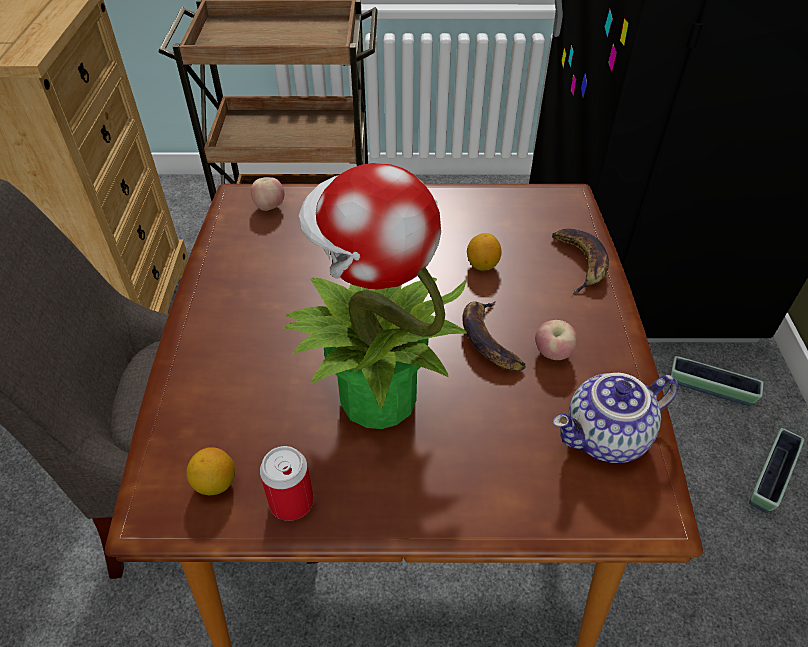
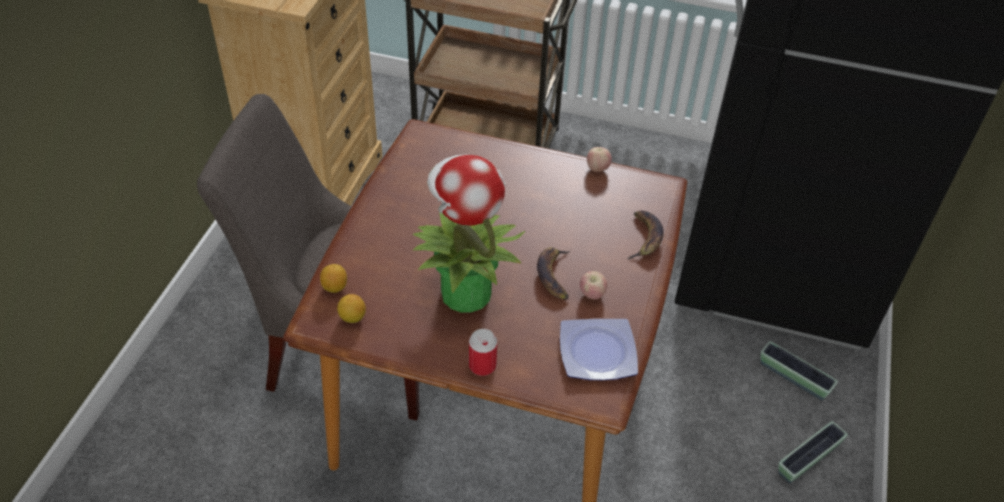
camera: 15 degrees right, 0 degrees up
(269, 207) = (440, 145): apple -> apple (597, 169)
(291, 501) = (393, 338): can -> can (482, 365)
(482, 265) = (573, 223): lemon -> lemon (334, 287)
(606, 439) = (599, 353): teapot -> plate

